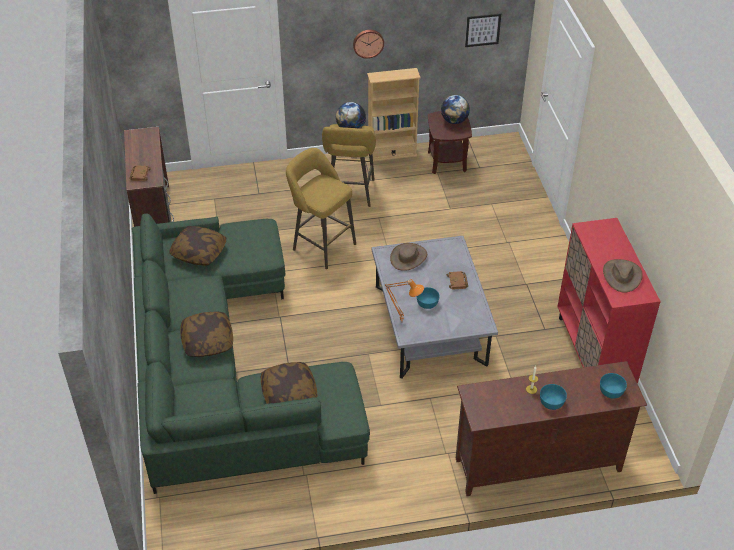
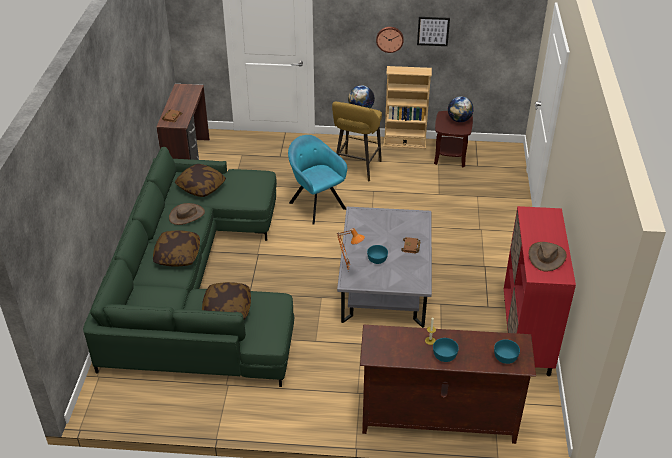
camera: 15 degrees right, 5 degrees down
(321, 245) = (316, 204): yellow stool -> turquoise armchair
(408, 257) = (375, 220): brown hat -> brown hat (187, 215)
(482, 30) = (494, 41): picture -> picture (433, 31)

